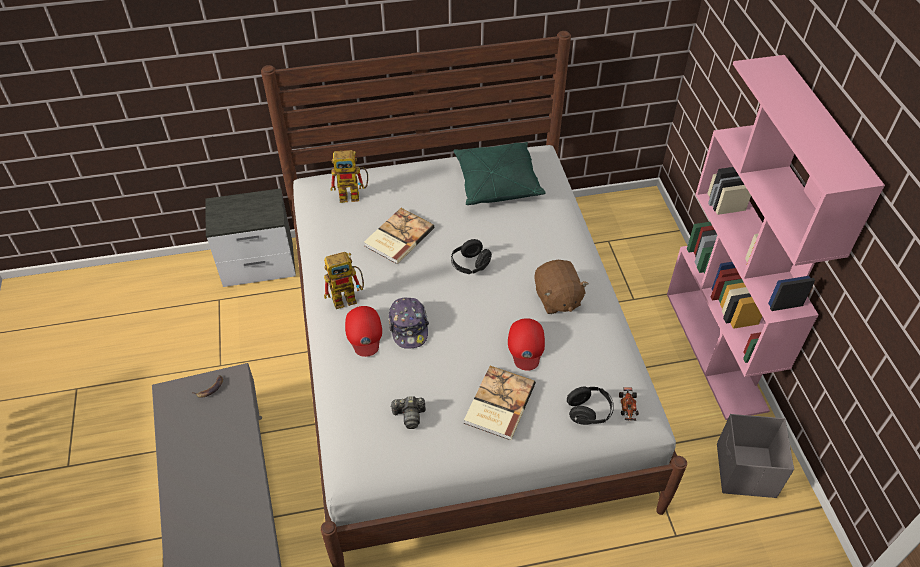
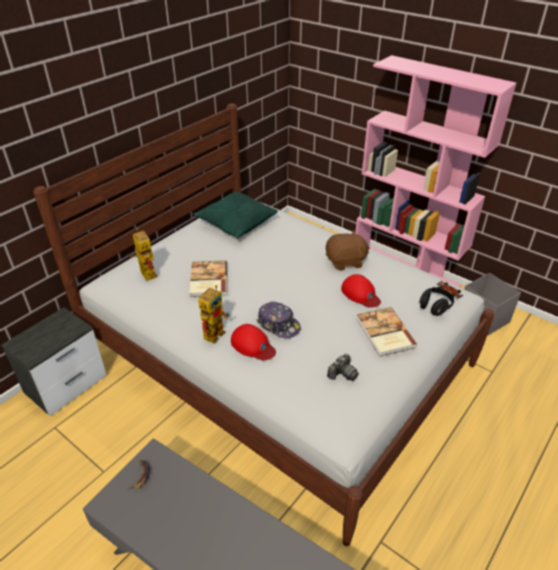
camera: 40 degrees left, 10 degrees down
(354, 195) = (145, 273): toy robot -> toy robot turned 75 degrees counterclockwise
(470, 265) = (274, 271): black headphones -> none
(557, 299) = (345, 262): brown plush toy -> brown plush toy turned 45 degrees counterclockwise

